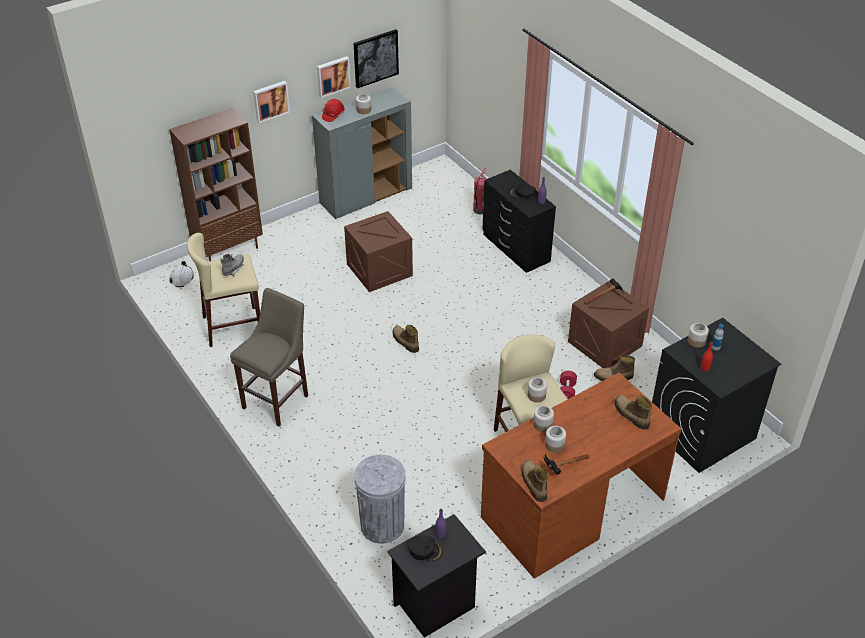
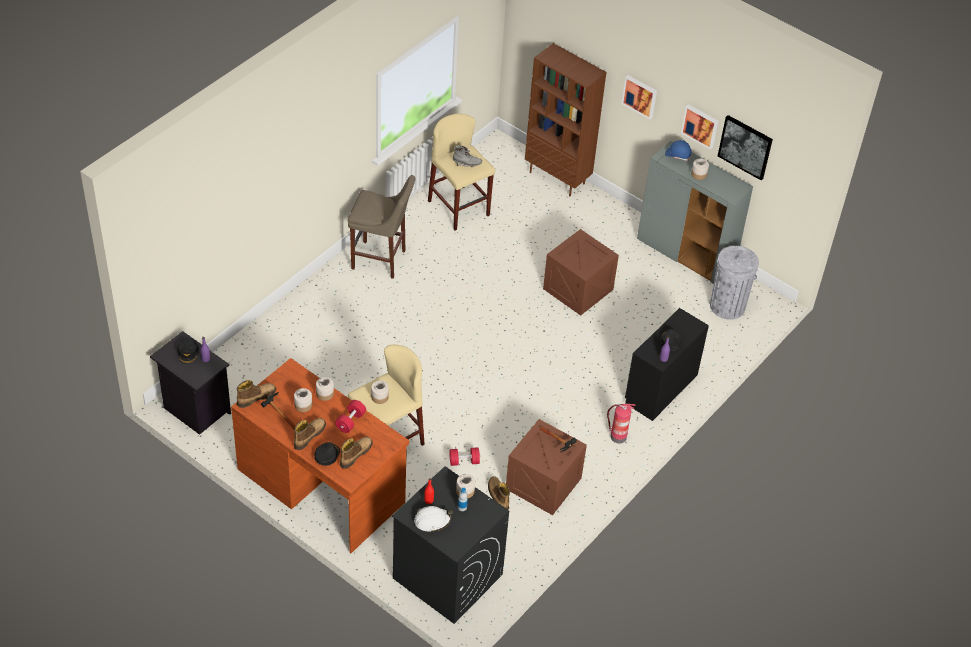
camera: 70 degrees right, 5 degrees up
(182, 278) = (506, 158): white hard hat -> white hard hat (432, 521)
(333, 115) = (678, 155): red hard hat -> blue hard hat
(382, 525) = (265, 359): grey trash can -> grey trash can (727, 306)
(405, 342) = (485, 329): boot -> boot (309, 435)
(480, 210) = (709, 348): fire extinguisher -> fire extinguisher (617, 437)
(585, 411) = (350, 421): none -> red dumbbell
(628, 438) = (326, 455): none -> black cap

